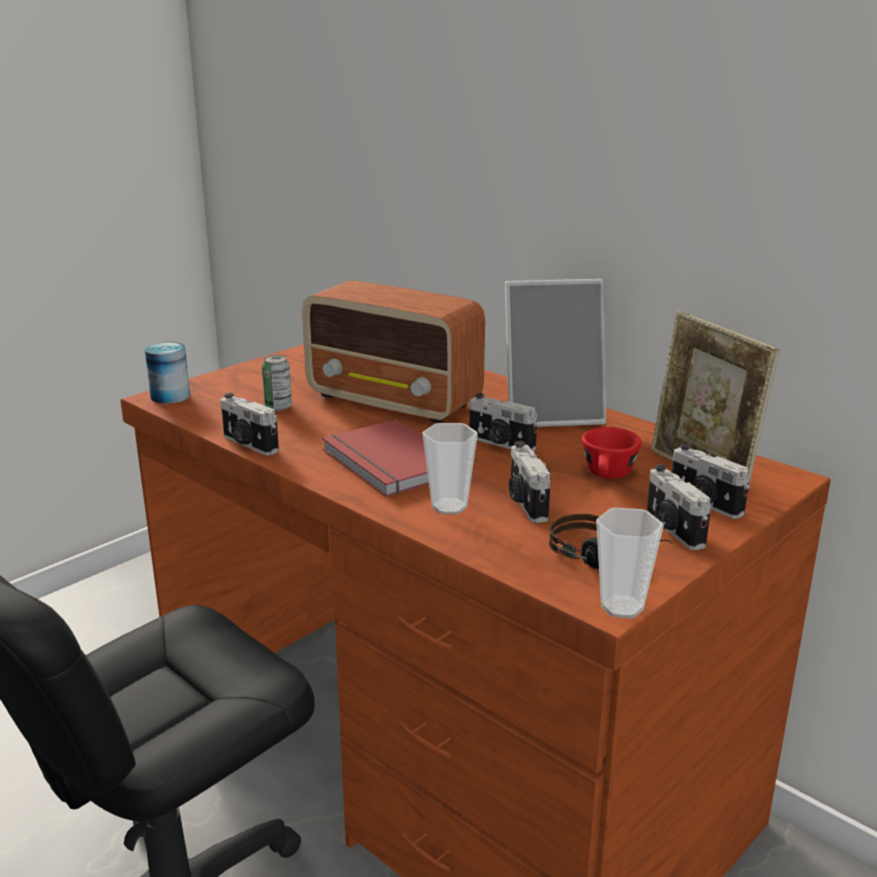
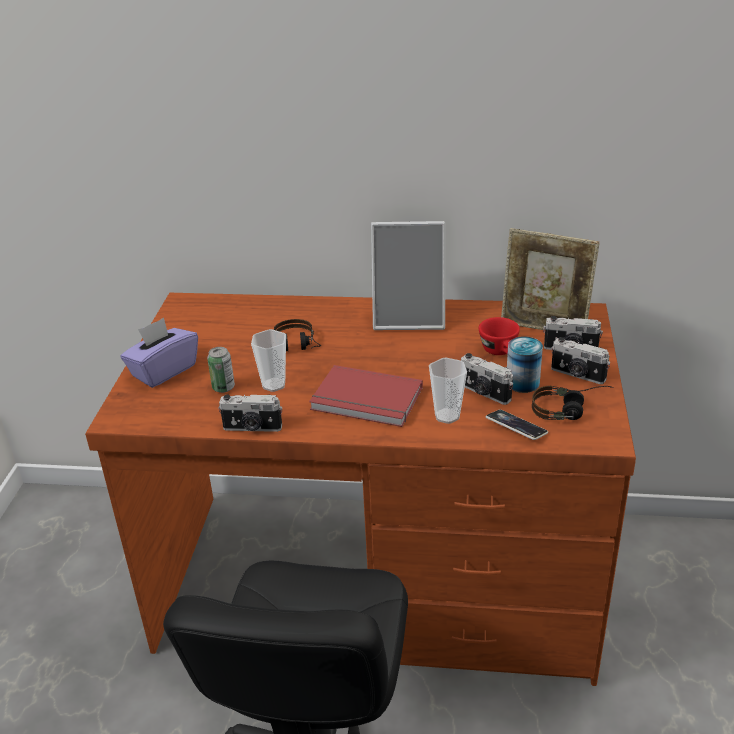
camera: 35 degrees left, 10 degrees up
(170, 396) = (124, 413): can -> can (522, 383)
(252, 379) = (163, 371): none -> purple tissue box
(395, 401) = (297, 348): radio -> headphones
(500, 444) = (411, 355): camera -> none
(510, 547) = (516, 428): none -> phone
(552, 414) = (410, 317): picture frame -> picture frame turned 45 degrees clockwise
(622, 607) = (615, 437): cup -> cup (274, 385)

